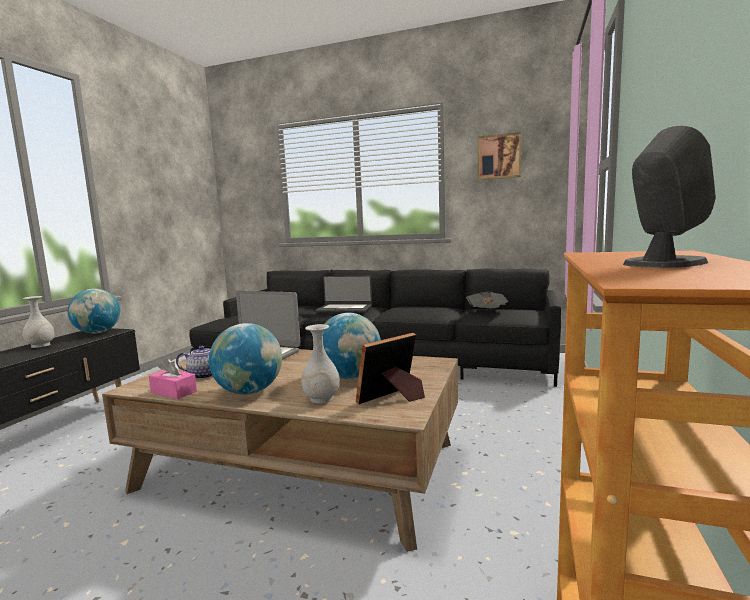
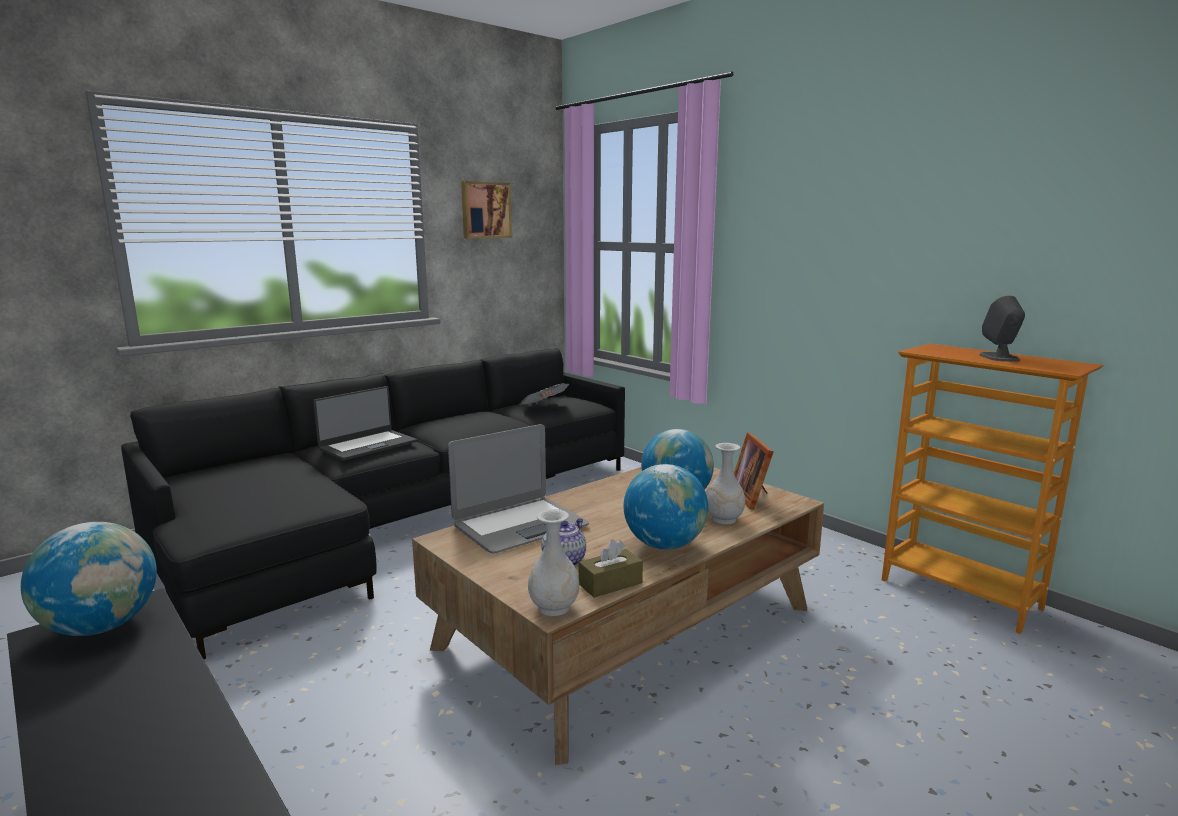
camera: 60 degrees left, 5 degrees up
(41, 345) = (92, 696): white vase -> white vase (554, 607)
(173, 392) = (610, 583): pink tissue box -> brown tissue box

